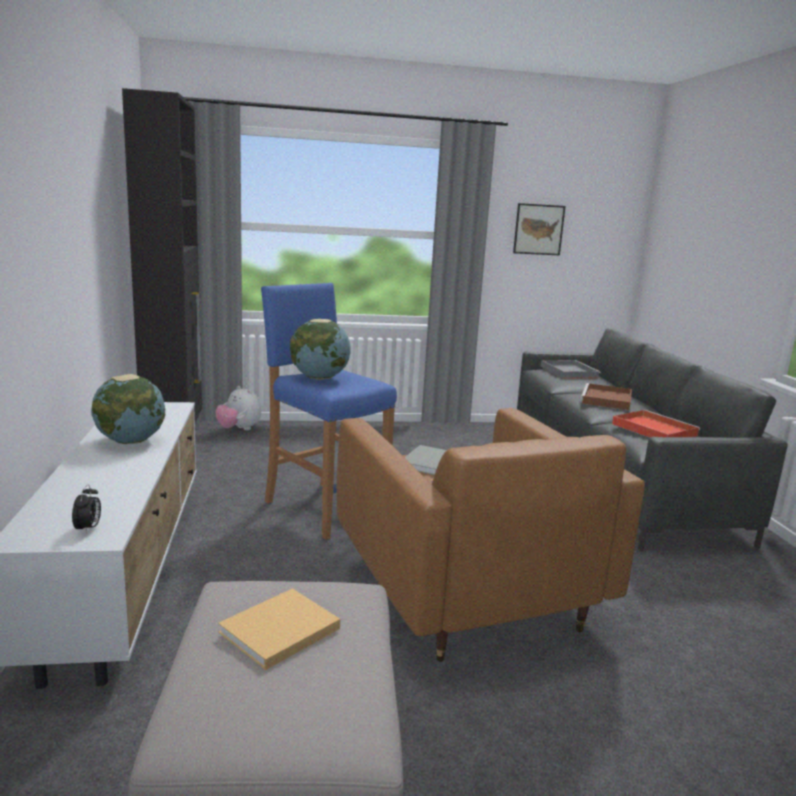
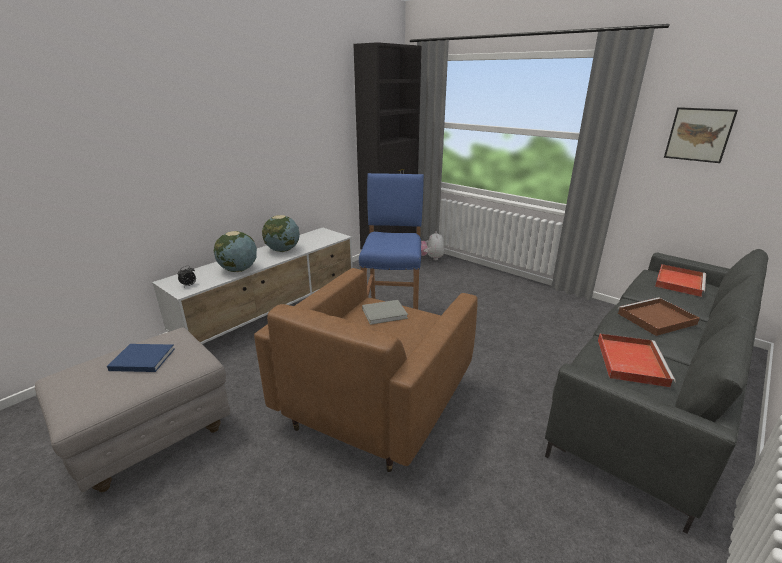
camera: 50 degrees right, 10 degrees up
(277, 632) = (141, 359): beige book -> blue book
(319, 378) = (386, 238): globe -> globe (238, 270)
(568, 371) = (679, 282): grey tray -> red tray

